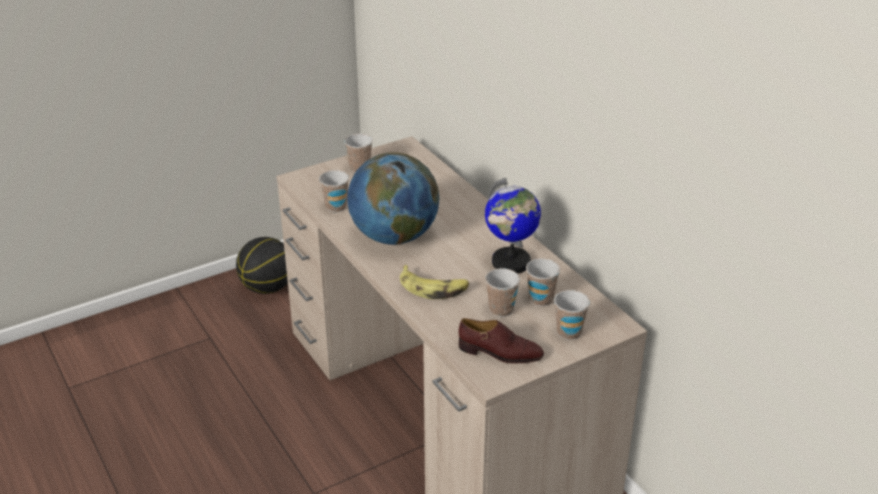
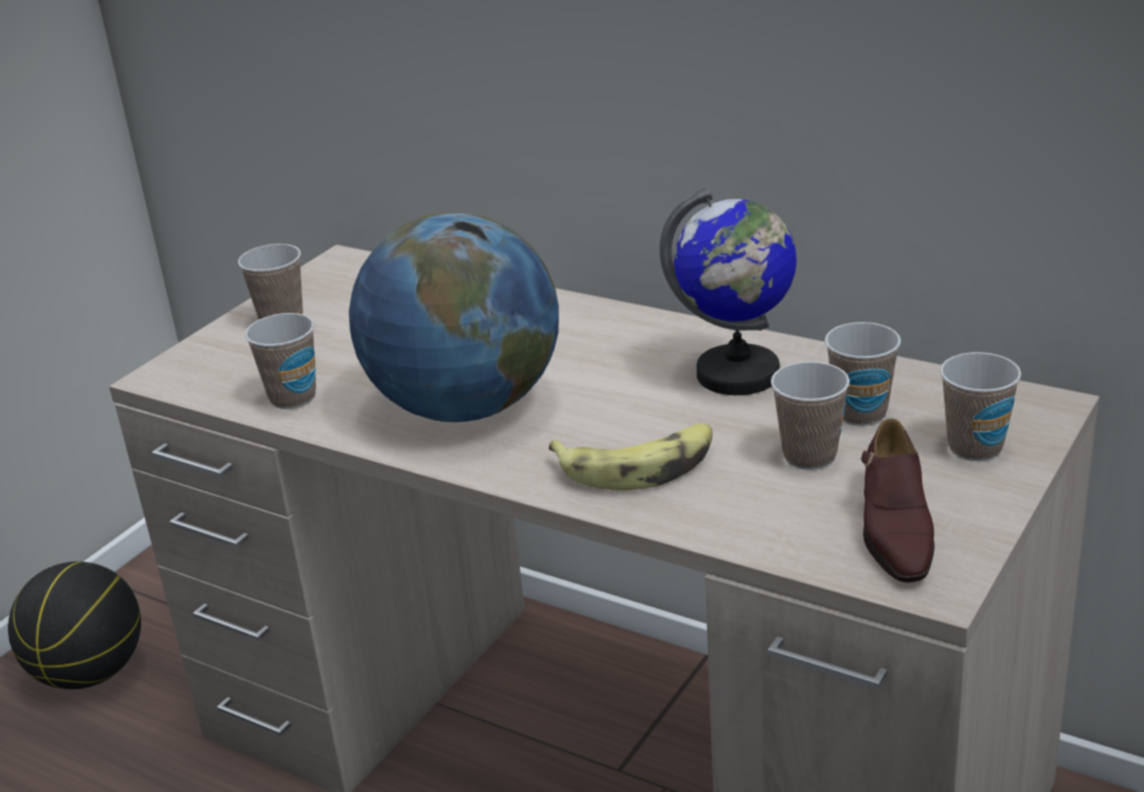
camera: 25 degrees left, 5 degrees down
(500, 353) = (894, 530): brown shoe -> brown shoe turned 105 degrees clockwise

